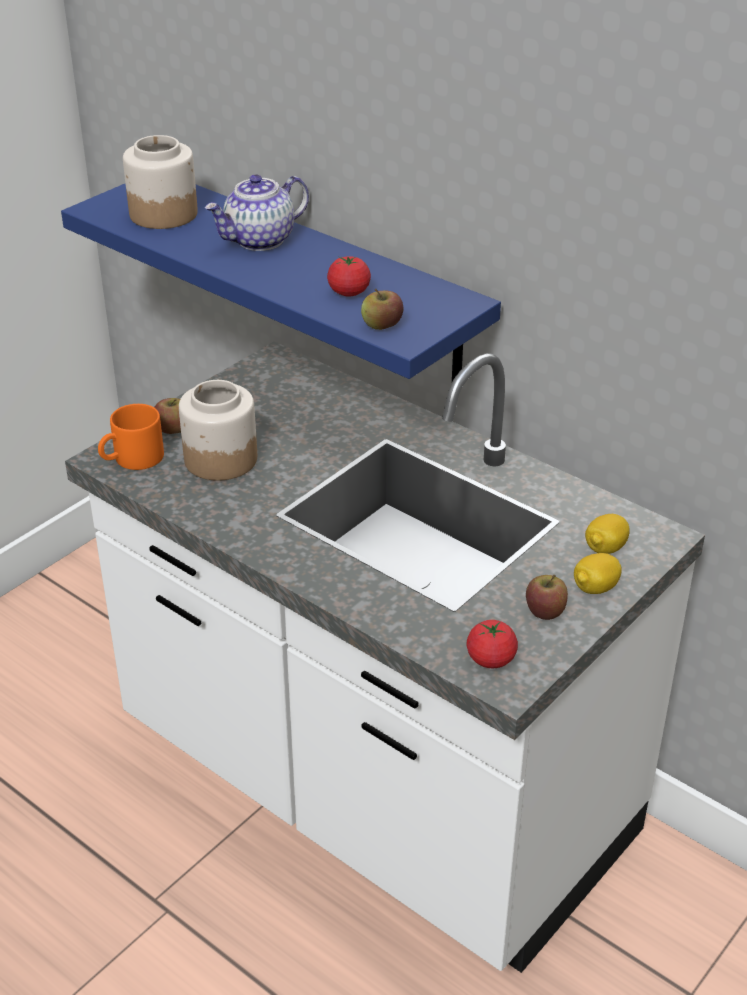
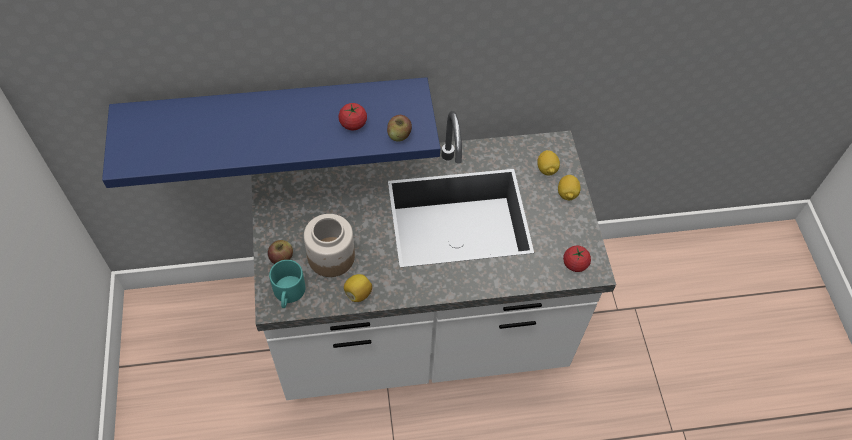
camera: 50 degrees left, 20 degrees up
(132, 460) = (289, 294): orange mug -> turquoise mug
(163, 214) = (171, 138): jar -> none
(196, 505) = (358, 293): none -> lemon
(260, 241) = (256, 120): teapot -> none
(545, 611) = (564, 222): apple -> none

